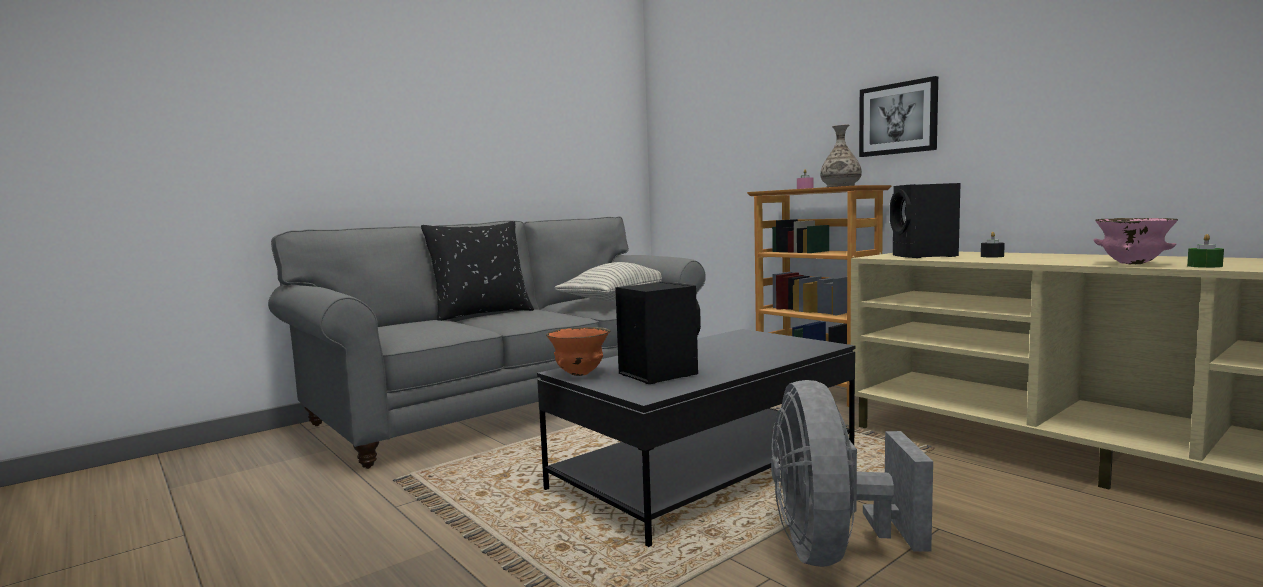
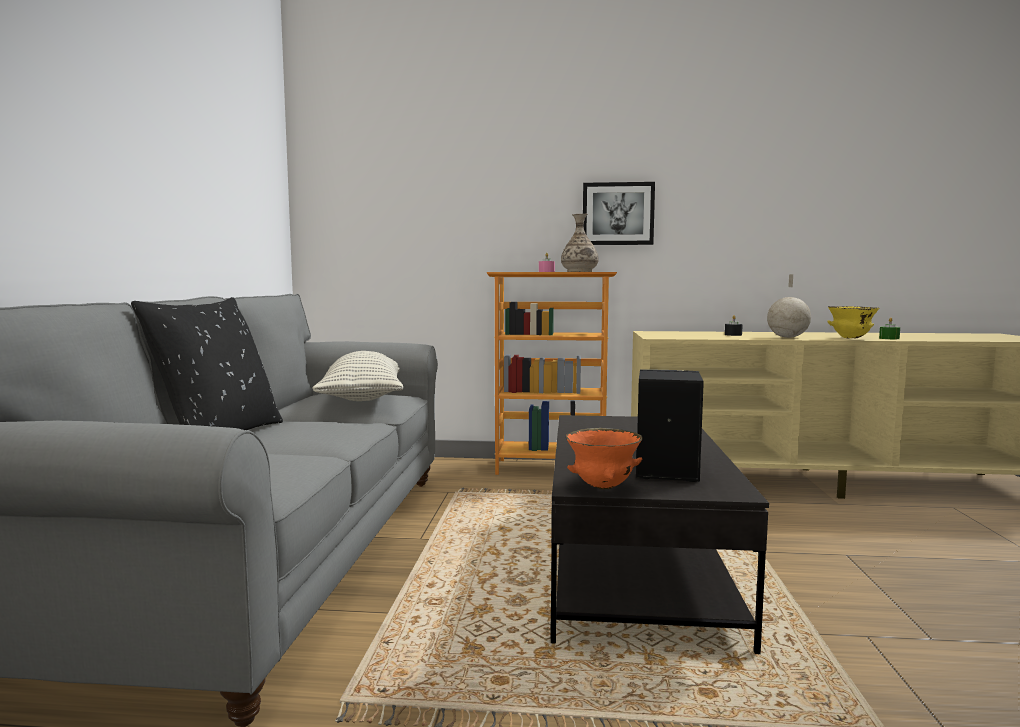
camera: 45 degrees left, 0 degrees up
(833, 550) = (844, 596): grey fan -> none
(924, 256) = (687, 335): black speaker -> none
(1040, 261) = (787, 337): none -> globe
(1131, 264) = (850, 338): pink bowl -> yellow bowl

